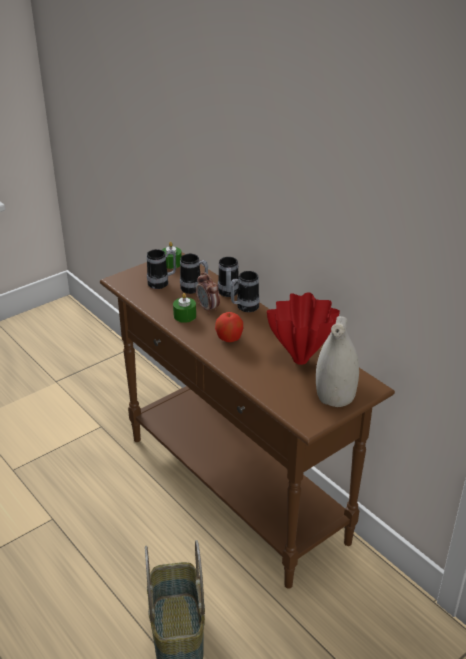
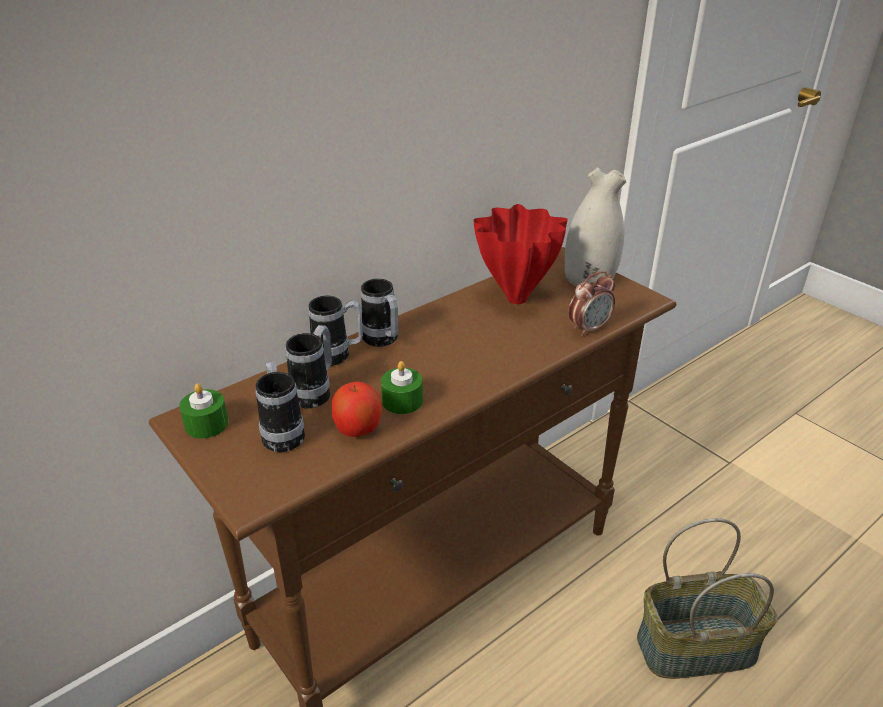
camera: 90 degrees left, 0 degrees up
(208, 308) = (381, 376): alarm clock -> alarm clock (589, 329)
(229, 339) = (470, 355): apple -> apple (358, 429)

